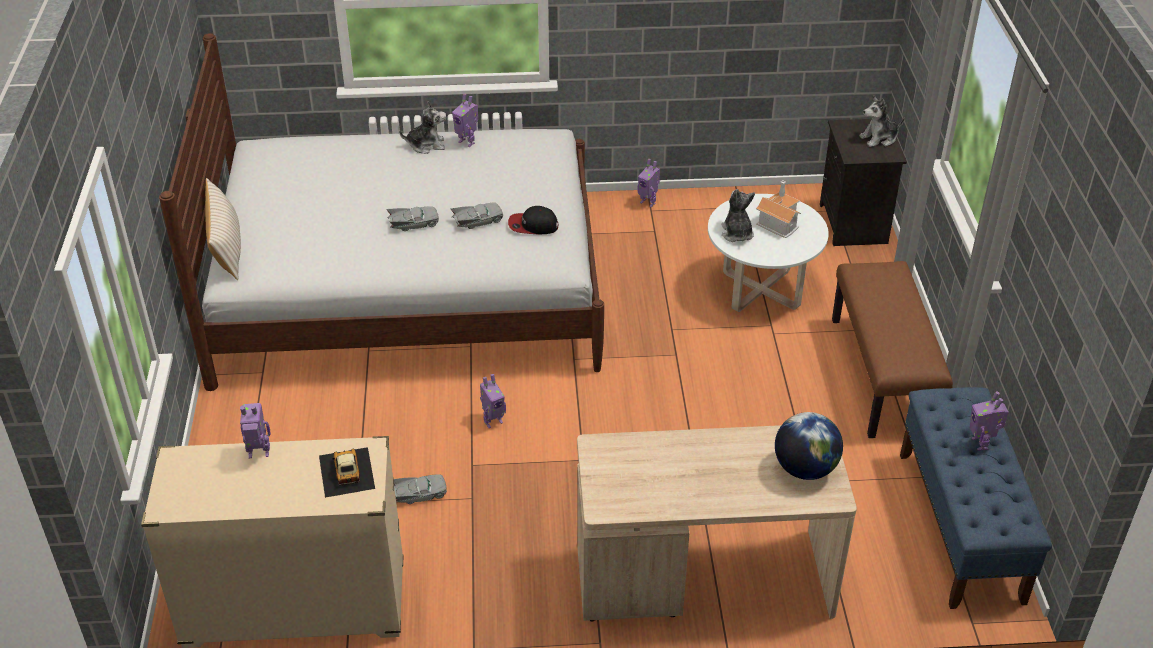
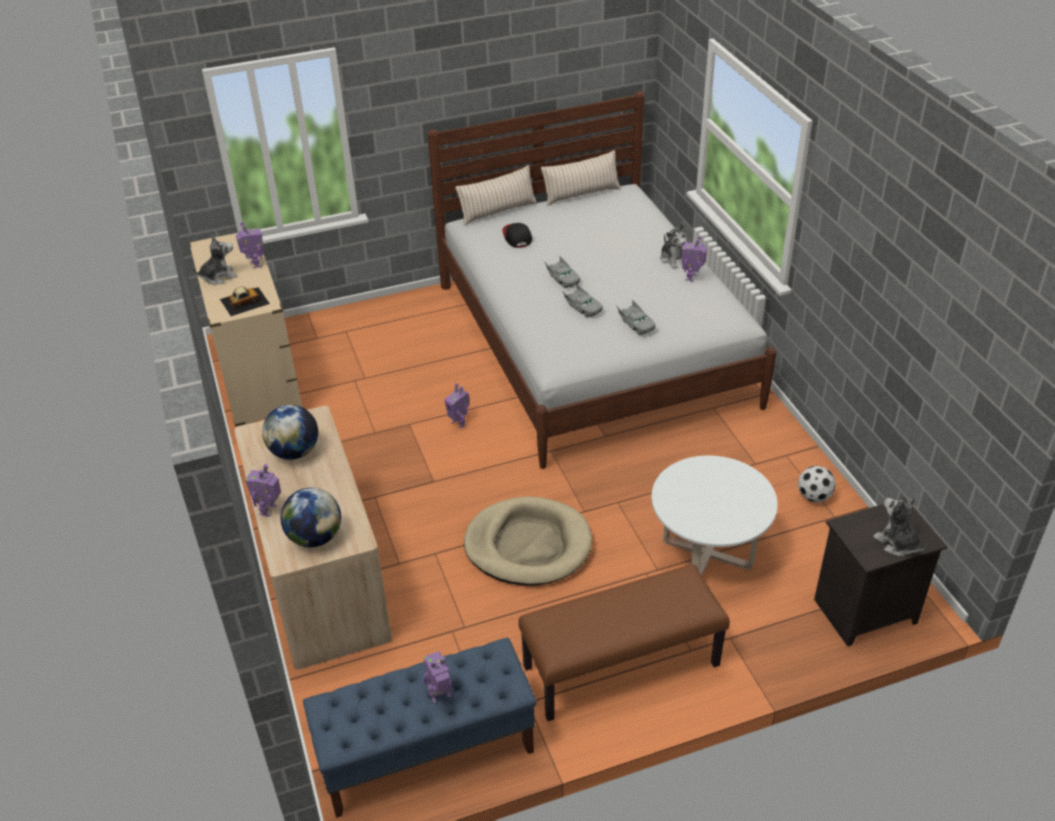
camera: 75 degrees right, 0 degrees up
(240, 178) = (581, 194): none -> beige pillow
(419, 494) = (371, 406): grey toy car -> grey toy car (636, 324)
(533, 226) = (592, 336): cap -> cap (517, 237)
(648, 202) = (797, 451): toy robot -> toy robot (269, 510)
(654, 472) = (294, 452): none -> globe
(710, 404) = (528, 545): none -> beige dog bed
(712, 210) = (814, 497): none -> football
(736, 233) = (692, 477): plush toy -> plush toy (218, 276)
(778, 221) = (730, 503): toy house -> none

